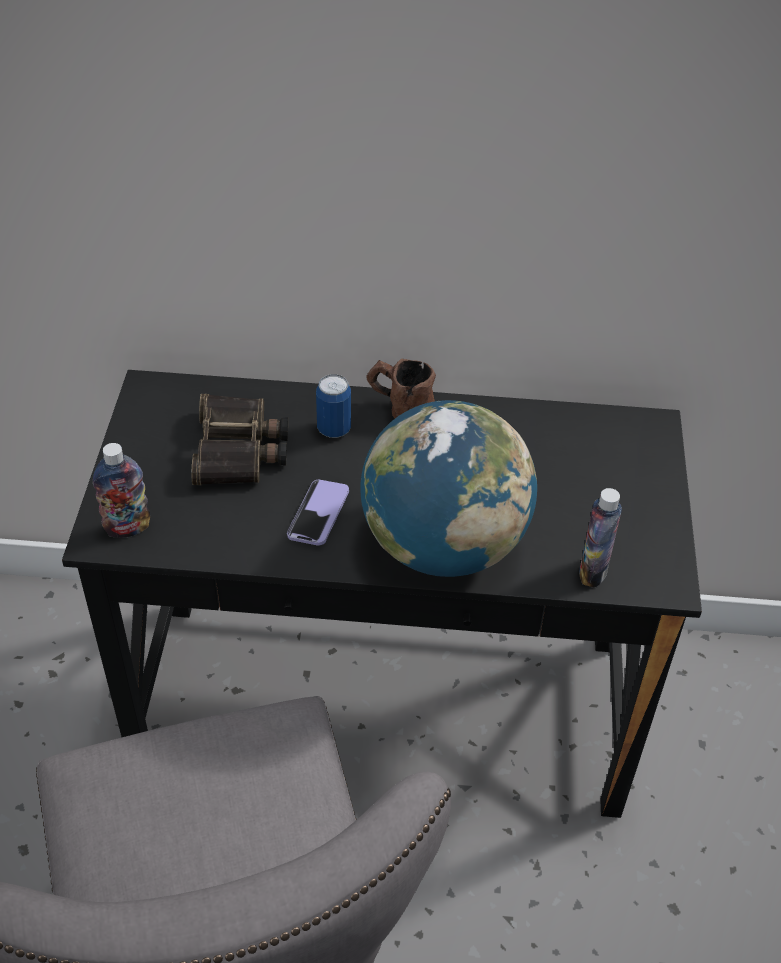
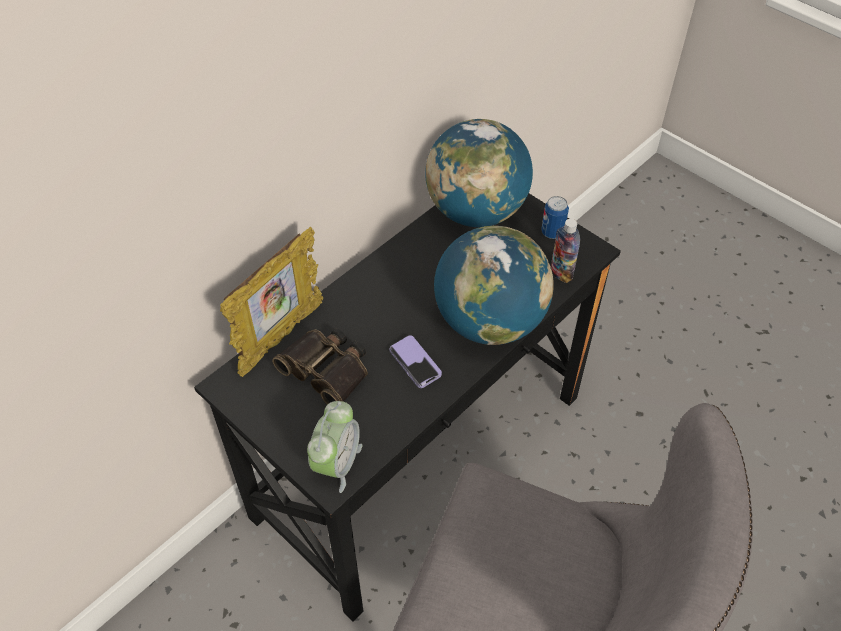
camera: 50 degrees left, 5 degrees up
(128, 527) = (337, 463): bottle -> alarm clock
(246, 392) = (281, 338): none -> picture frame
(334, 429) = (355, 315): can -> can (552, 232)
(399, 408) = (369, 276): brown mug -> none
(597, 441) = (476, 211): none -> globe

